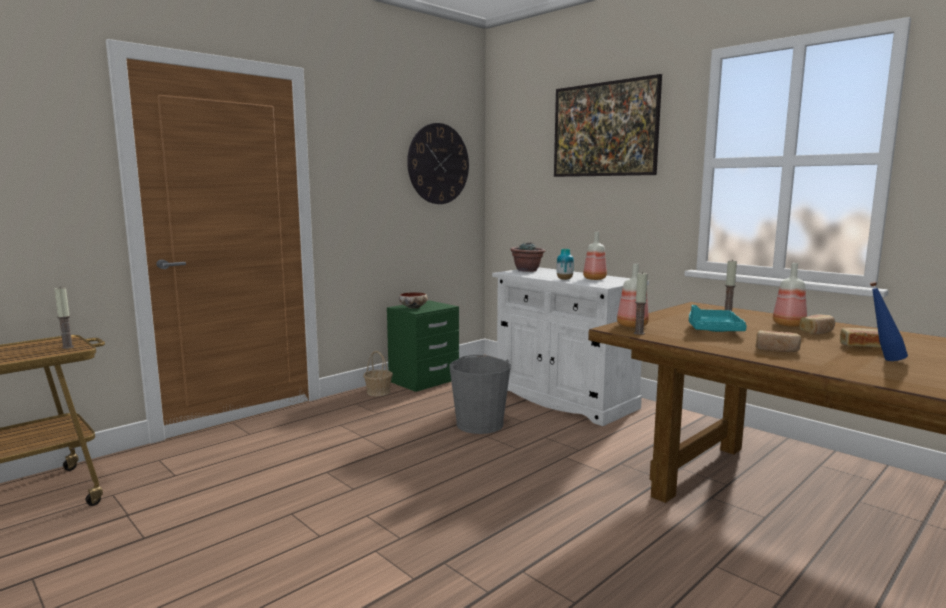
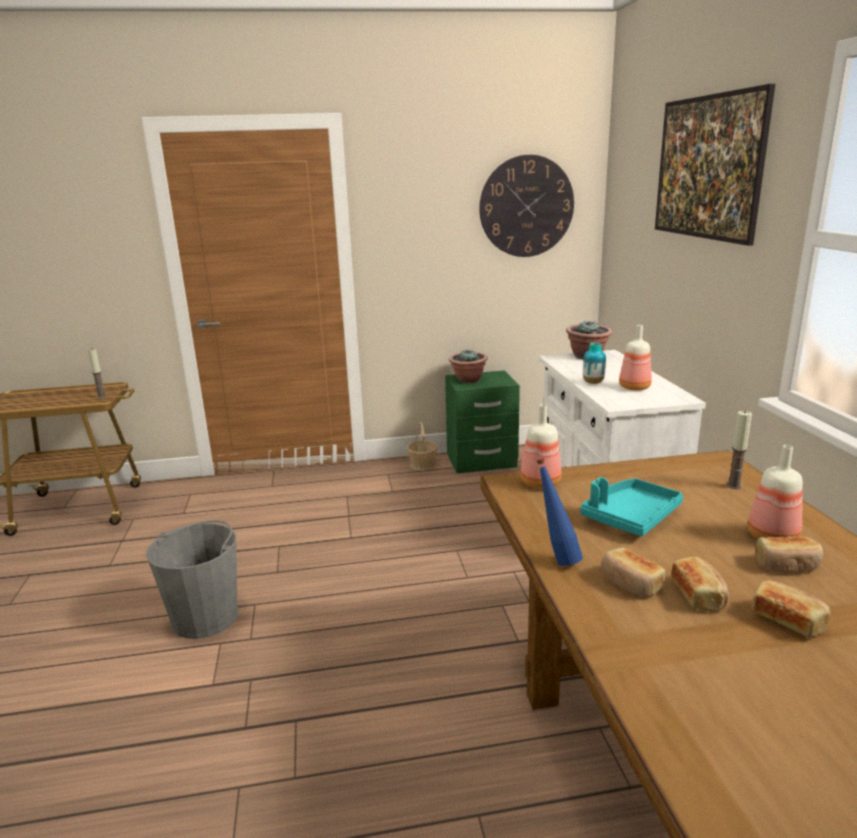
camera: 35 degrees right, 10 degrees up
(413, 307) = (468, 380): bowl -> potted plant
(480, 424) = (468, 533): grey bucket -> grey bucket (205, 617)
(639, 333) = (519, 499): candle -> none
(812, 347) = (699, 595): none -> bread
(882, 360) = (752, 660): blue bottle -> blue bottle (556, 558)

